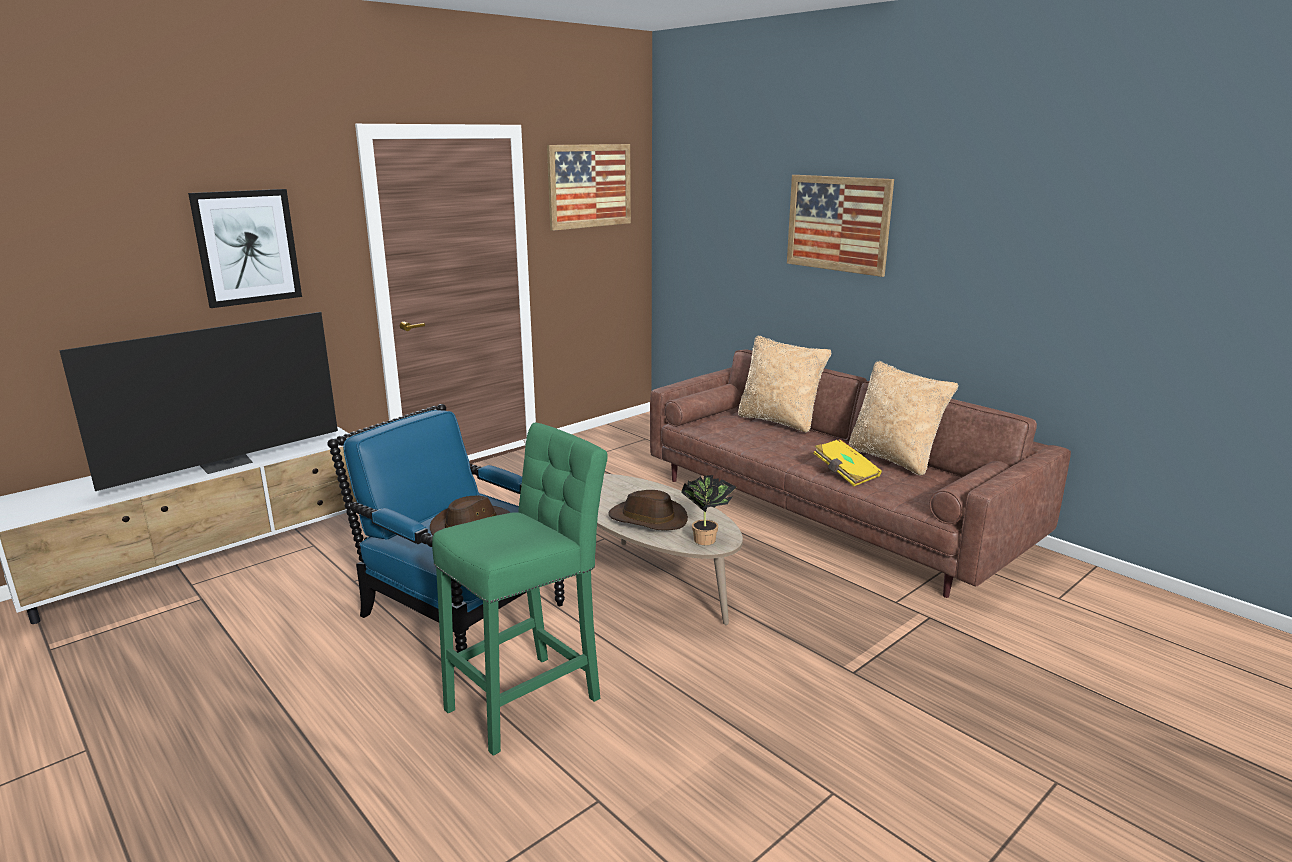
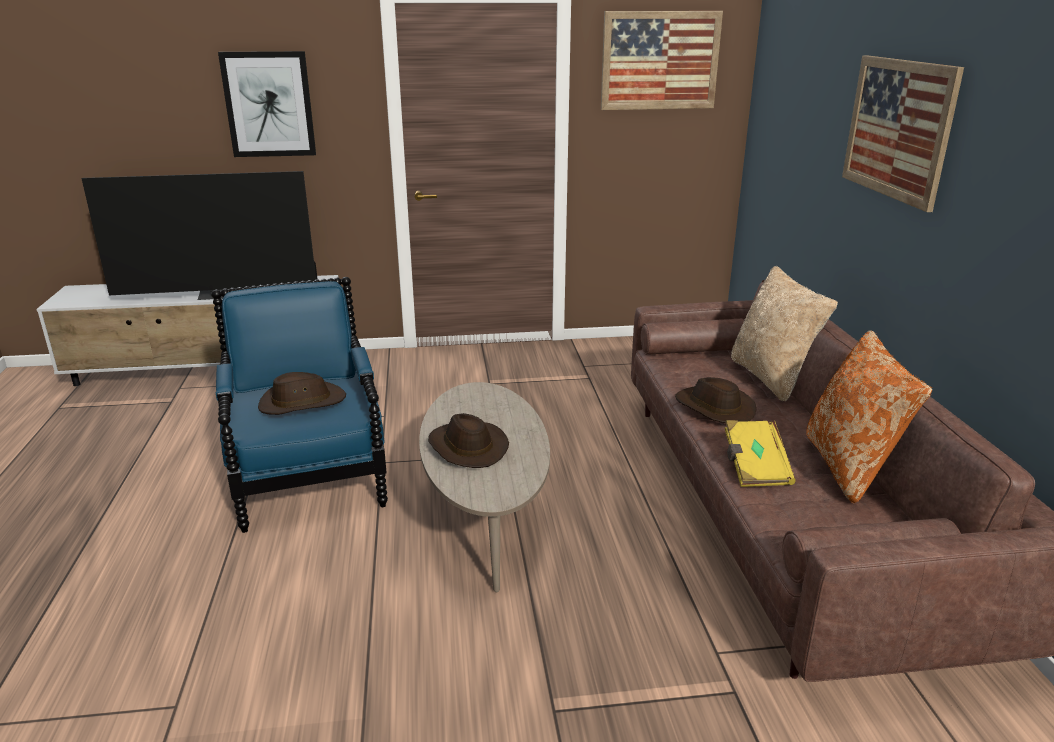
camera: 35 degrees right, 5 degrees up
(529, 699) = (250, 584): green stool -> none
(706, 538) = (488, 489): potted plant -> none
(771, 447) = (713, 408): none -> brown hat
(893, 461) = (848, 471): beige pillow -> orange pillow

